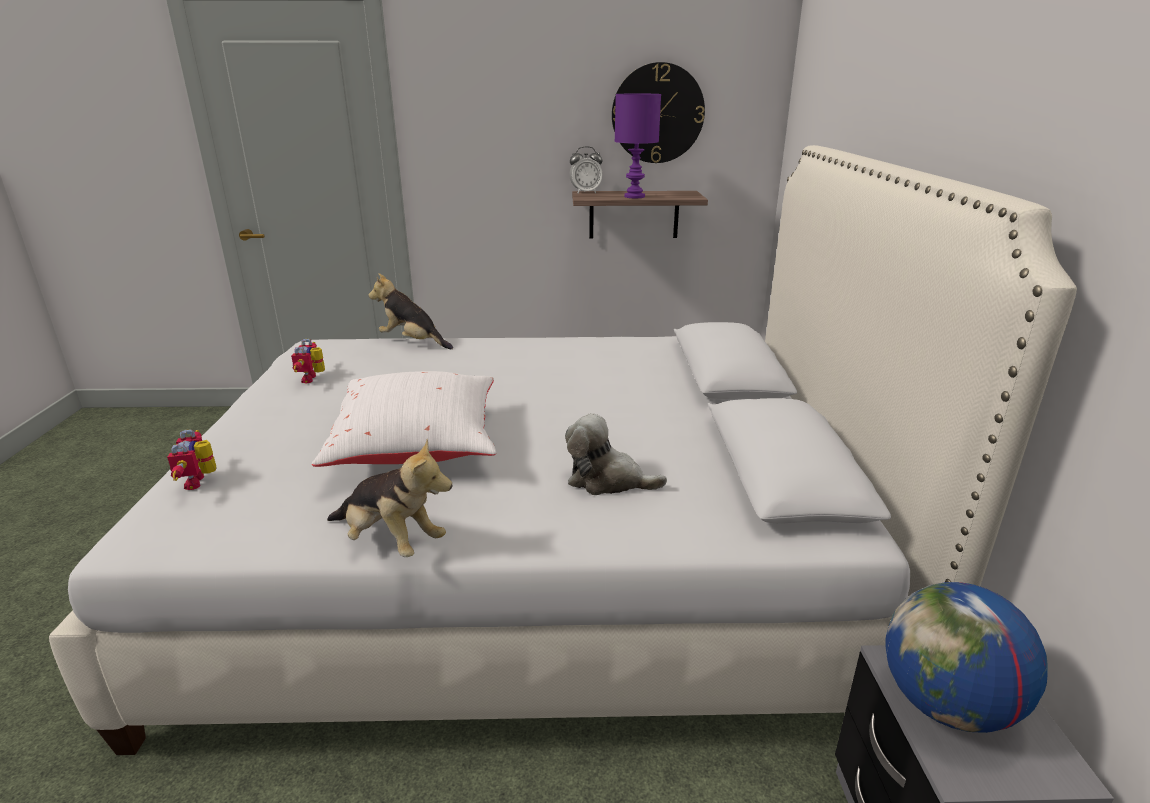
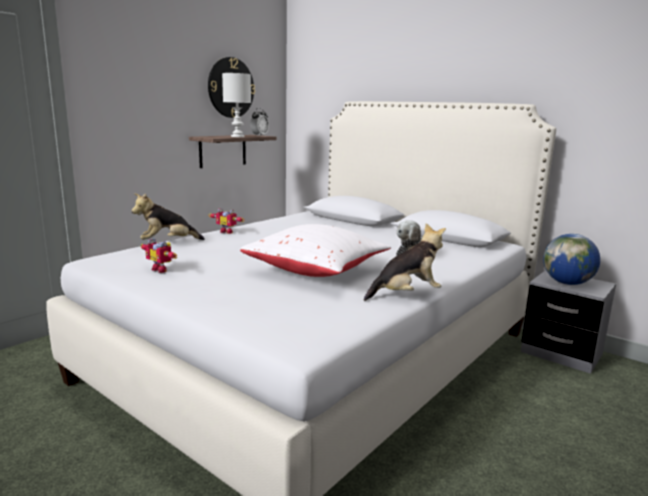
camera: 50 degrees left, 10 degrees down
(201, 481) = (255, 317): toy robot -> toy robot (228, 231)
(585, 192) = (201, 136): alarm clock -> alarm clock (259, 136)
(635, 196) = (237, 136): purple table lamp -> white table lamp

